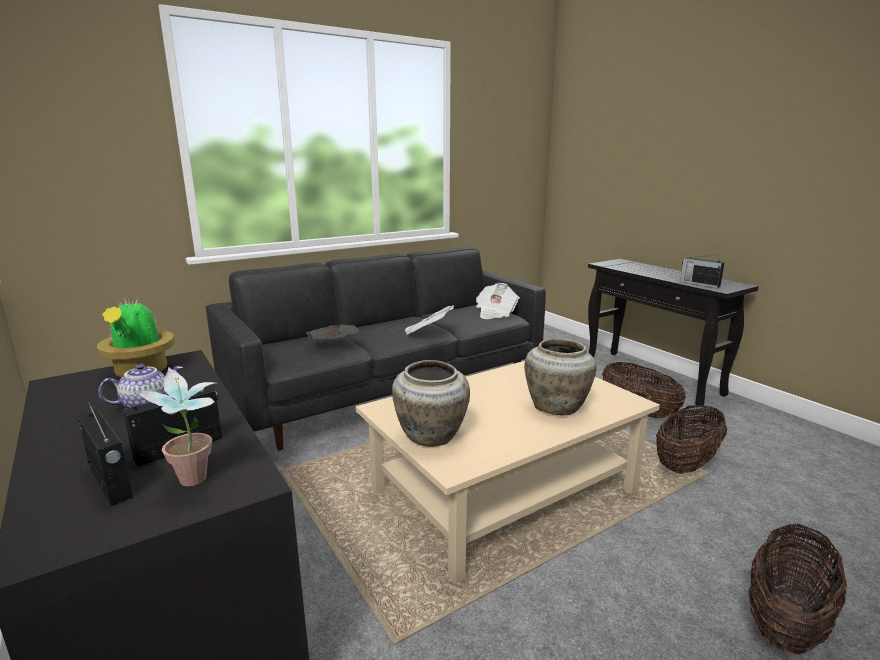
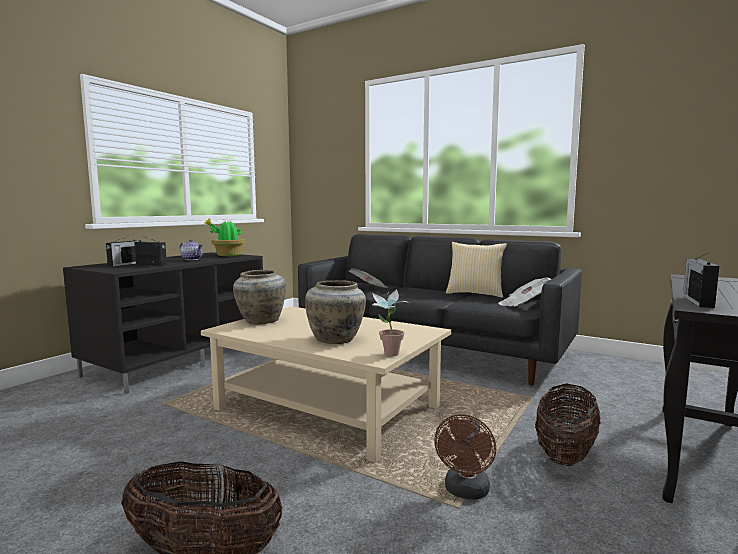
camera: 65 degrees right, 10 degrees down
(195, 484) = (121, 268): potted plant -> potted plant (388, 355)
(427, 314) = (475, 294): none -> pillow
(427, 333) = (430, 298): newspaper -> none
(686, 464) = (465, 492): basket -> brown fan

